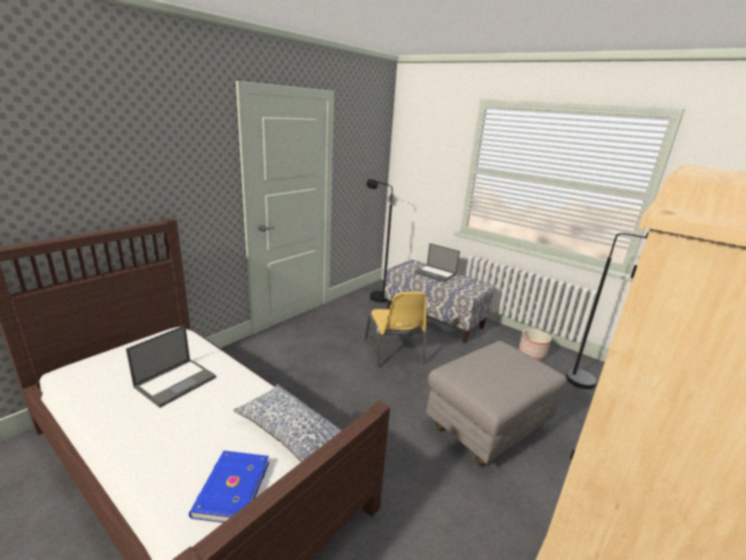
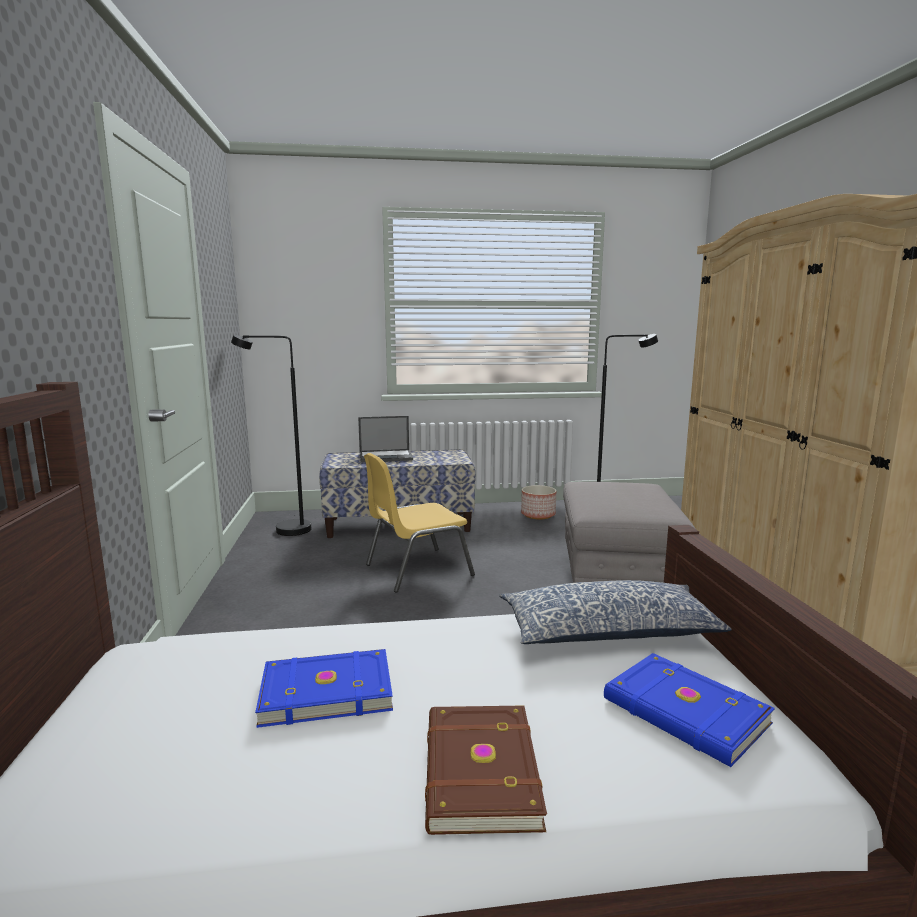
camera: 45 degrees left, 10 degrees down
(144, 442) = (477, 772): none -> brown book
(176, 381) = (326, 690): laptop -> blue book
(394, 351) = (416, 570): yellow chair -> yellow chair turned 120 degrees clockwise

